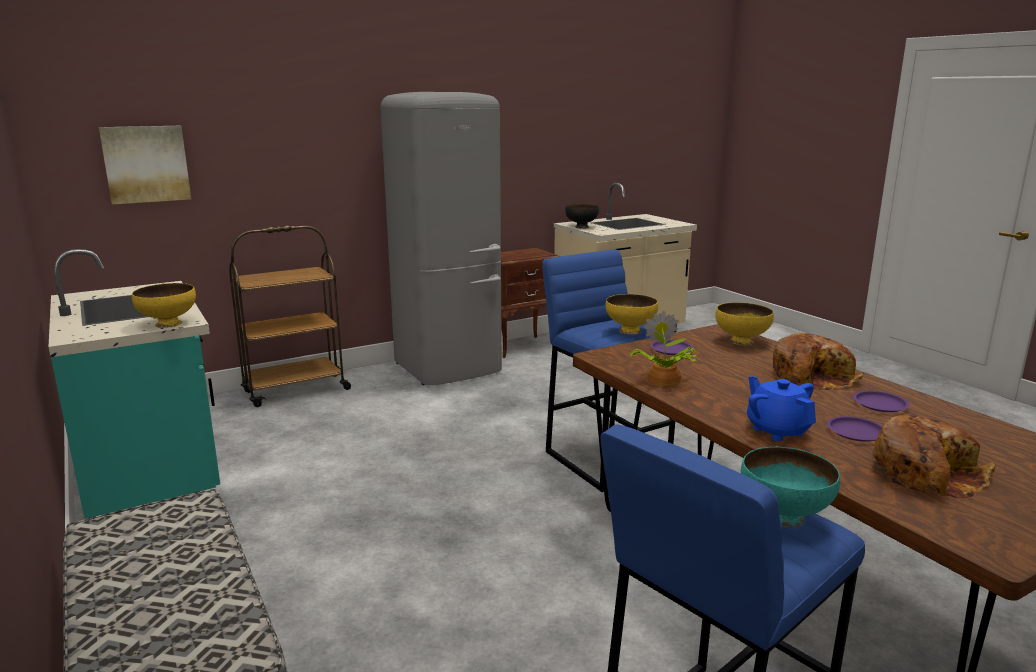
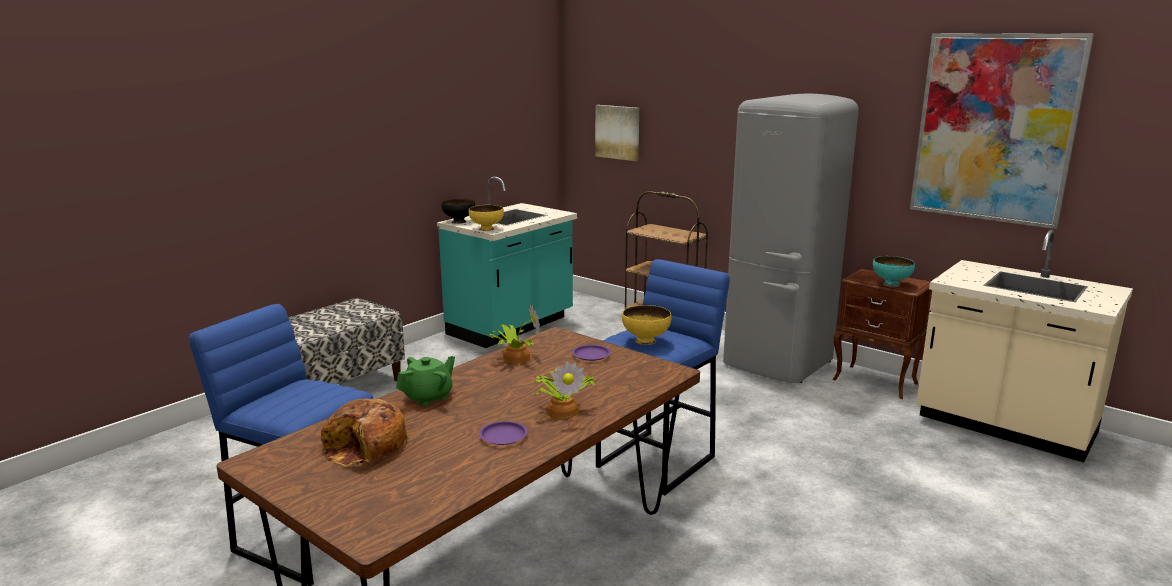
camera: 70 degrees right, 0 degrees up
(559, 113) = (994, 128): none -> picture
(581, 227) = (962, 271): black bowl -> black bowl (459, 221)
(741, 341) = (642, 379): yellow bowl -> none
(777, 430) = (428, 397): blue teapot -> green teapot
(783, 517) = (303, 405): turquoise bowl -> turquoise bowl (890, 284)
(813, 376) = (563, 410): bread -> potted plant
(855, 432) = (435, 424): purple plate -> none

